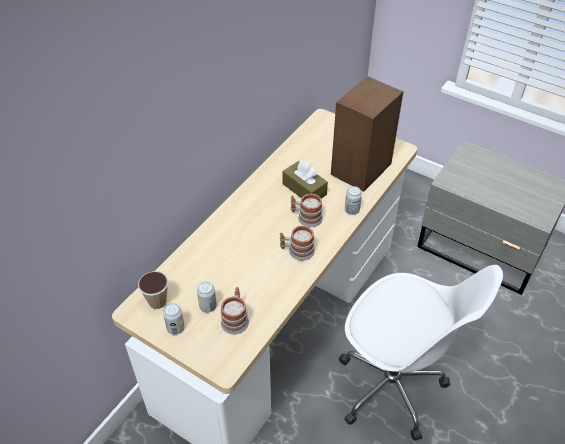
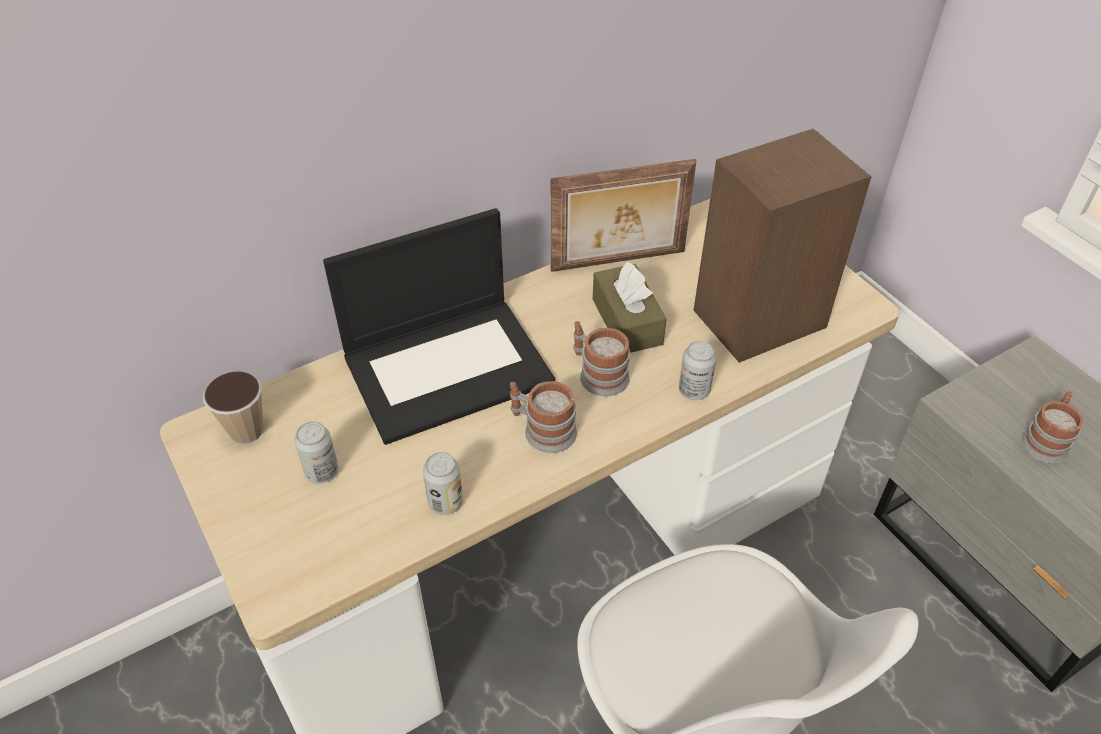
camera: 25 degrees right, 0 degrees up
(175, 328) = (244, 489): can -> can (445, 502)
(235, 238) = (449, 367): none -> laptop
(235, 318) = (353, 513): mug -> mug (1046, 440)
(283, 163) = (618, 262): none -> picture frame

